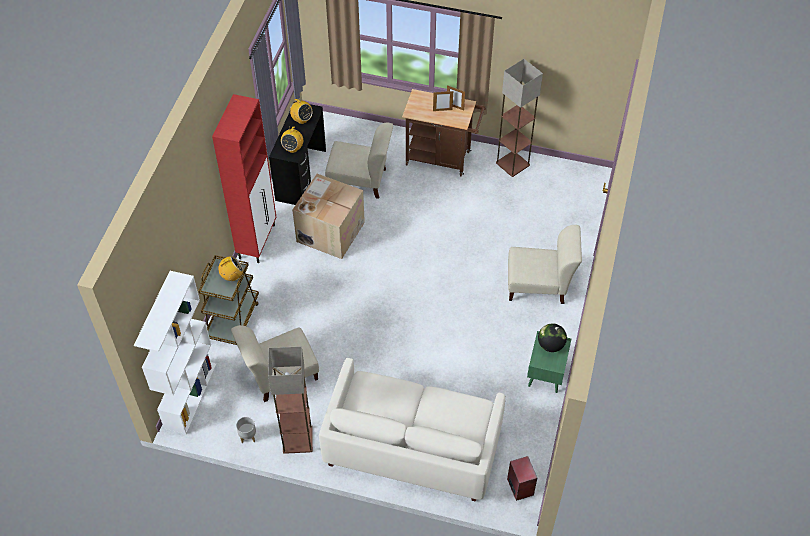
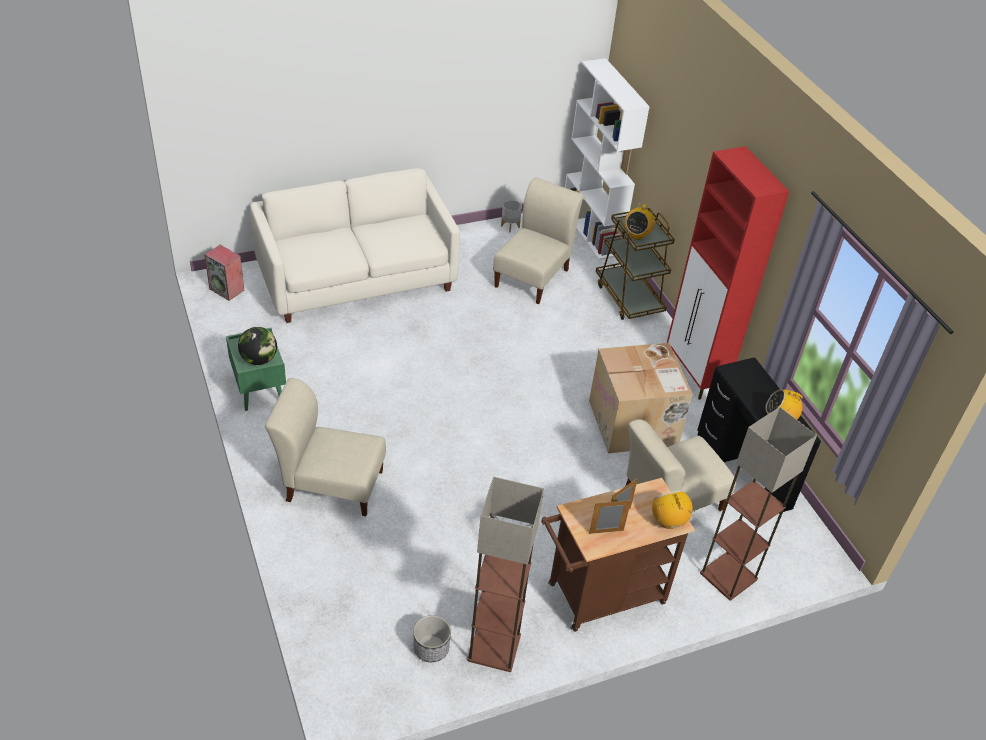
camera: 140 degrees right, 10 degrees down
(293, 148) = (742, 379): radio -> radio (668, 521)
(297, 440) = (465, 240): floor lamp -> floor lamp (728, 575)
(539, 285) = (330, 484): beige chair -> beige chair turned 45 degrees clockwise
(543, 178) = (431, 648): none -> planter

